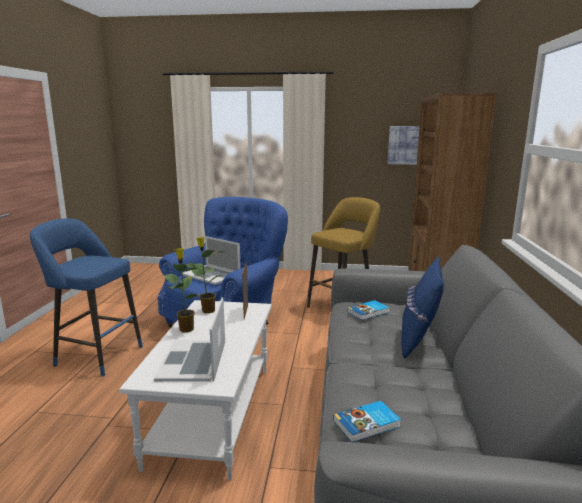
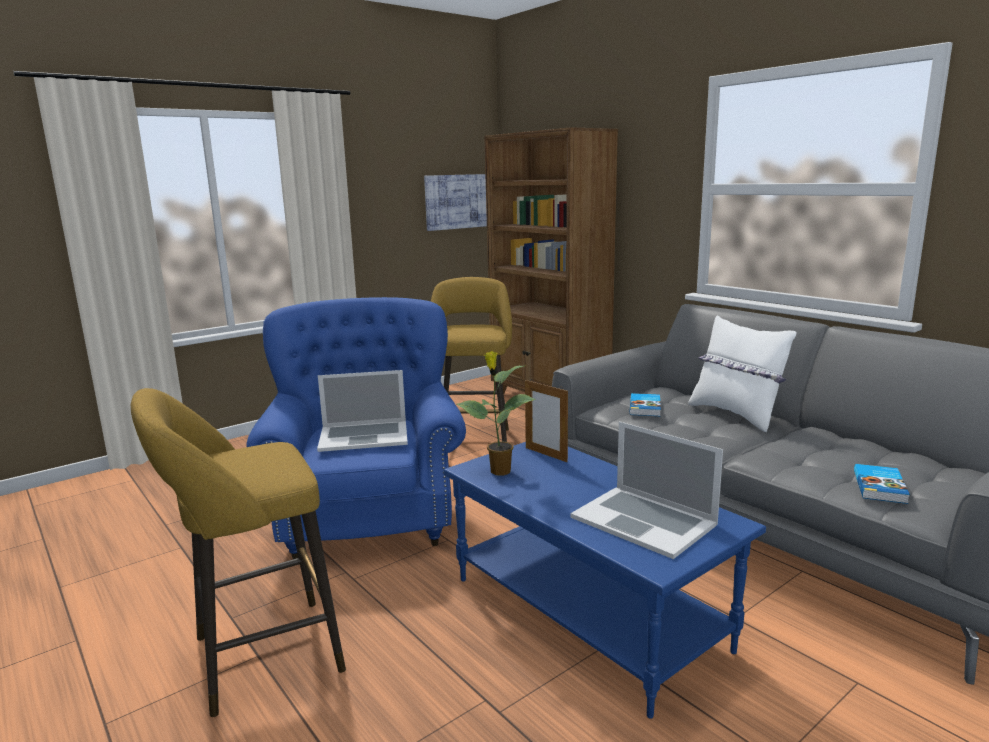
camera: 45 degrees left, 0 degrees up
(95, 355) = (257, 657): blue stool -> yellow stool
(186, 329) = (538, 499): potted plant -> none
(214, 414) = (589, 613): white coffee table -> blue coffee table
(418, 340) = (736, 415): blue pillow -> white pillow

